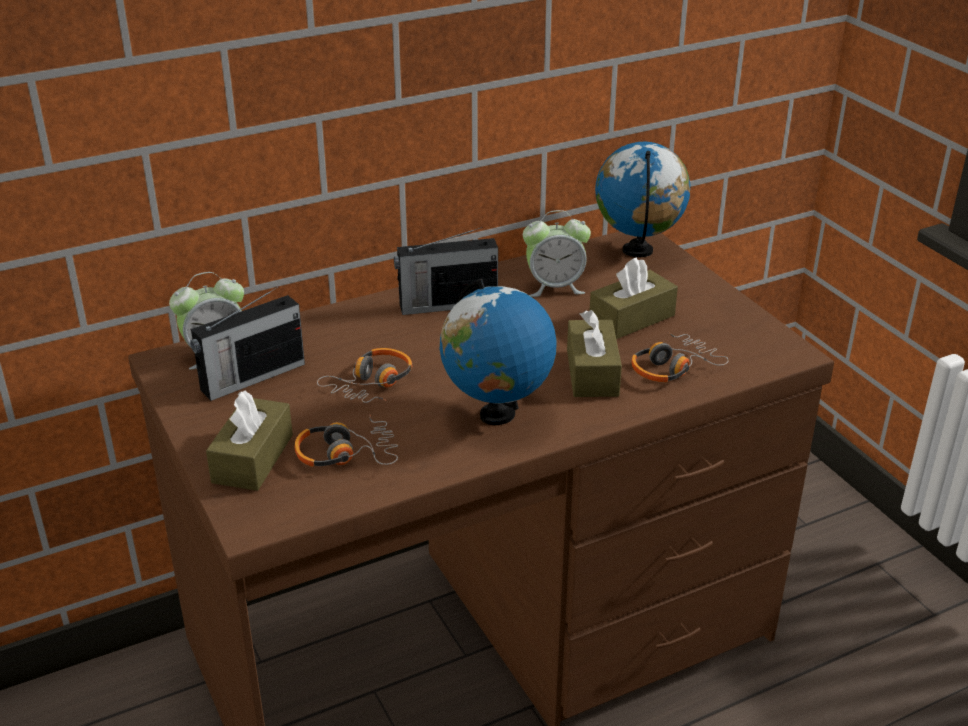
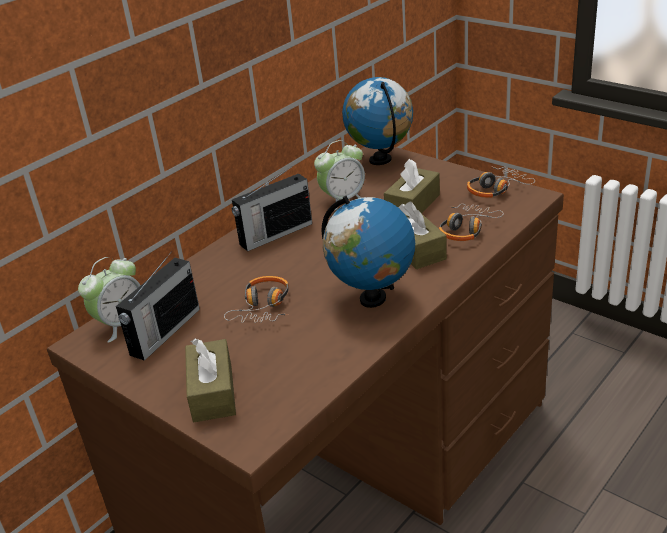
camera: 20 degrees left, 0 degrees up
(346, 453) = (283, 363): headphones -> headphones (496, 189)

